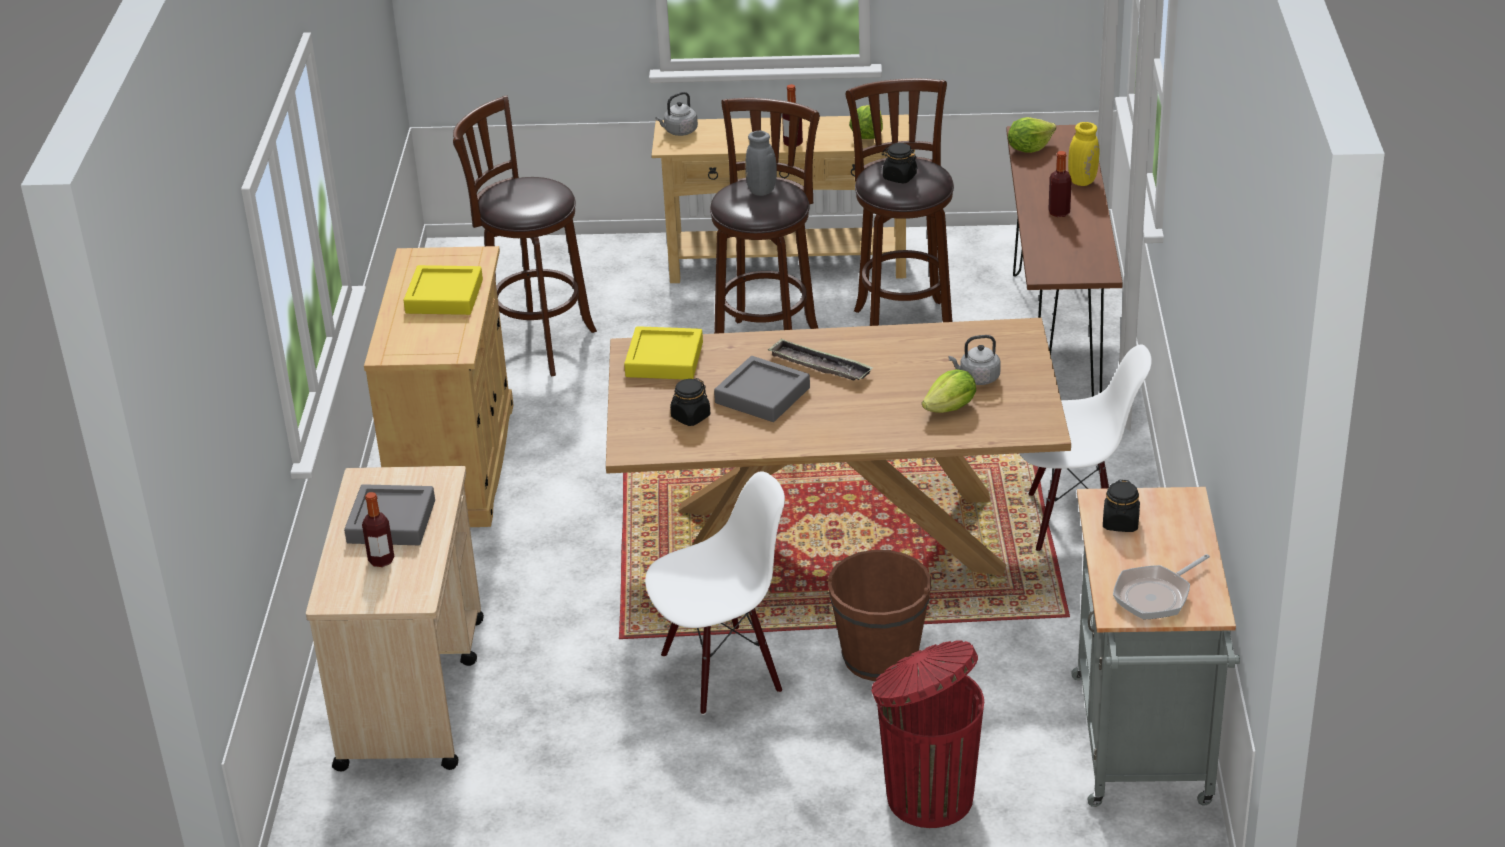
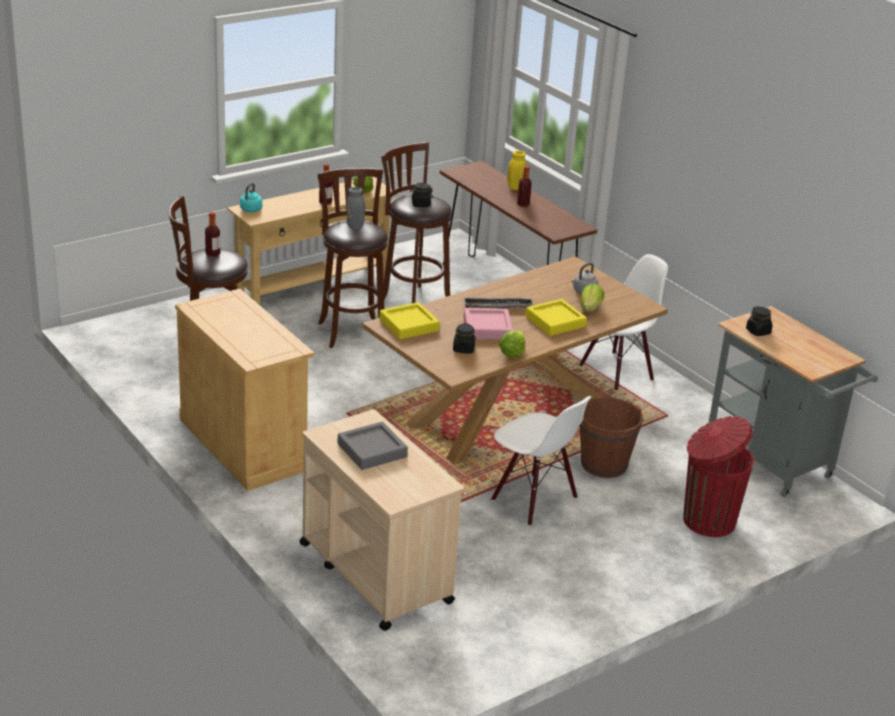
camera: 40 degrees left, 5 degrees down
(381, 560) = (395, 472): bottle -> bottle (213, 254)
(444, 296) = (244, 322): yellow tray -> yellow tray (555, 321)
(679, 131) = (250, 210): grey kettle -> turquoise kettle
(721, 671) = (533, 499): white chair -> white chair turned 105 degrees clockwise
(762, 395) = (487, 328): grey tray -> pink tray
(1029, 148) = (466, 178): lettuce -> lettuce (512, 353)
(1156, 595) = (816, 358): frying pan -> none

